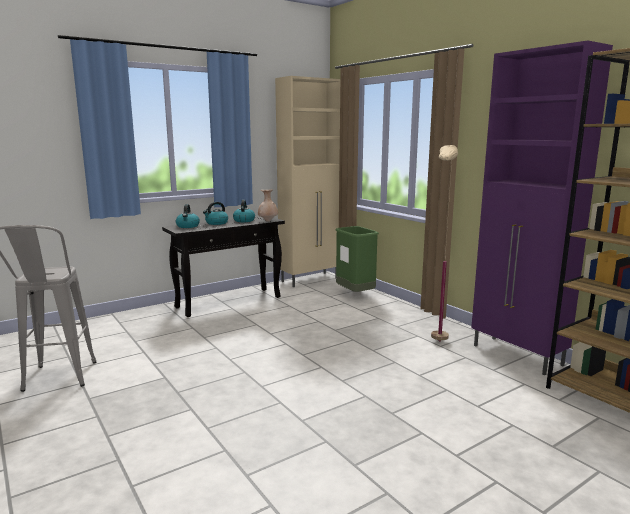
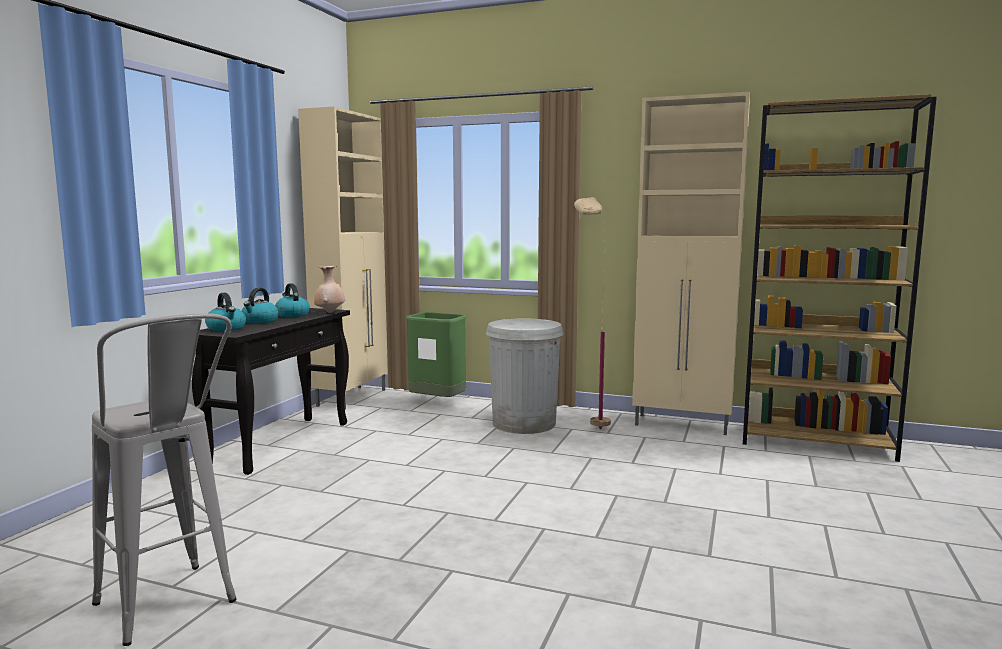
camera: 35 degrees left, 5 degrees down
(389, 323) = (523, 423): none -> white trash can
(517, 356) = (683, 425): purple cabinet -> beige cabinet

